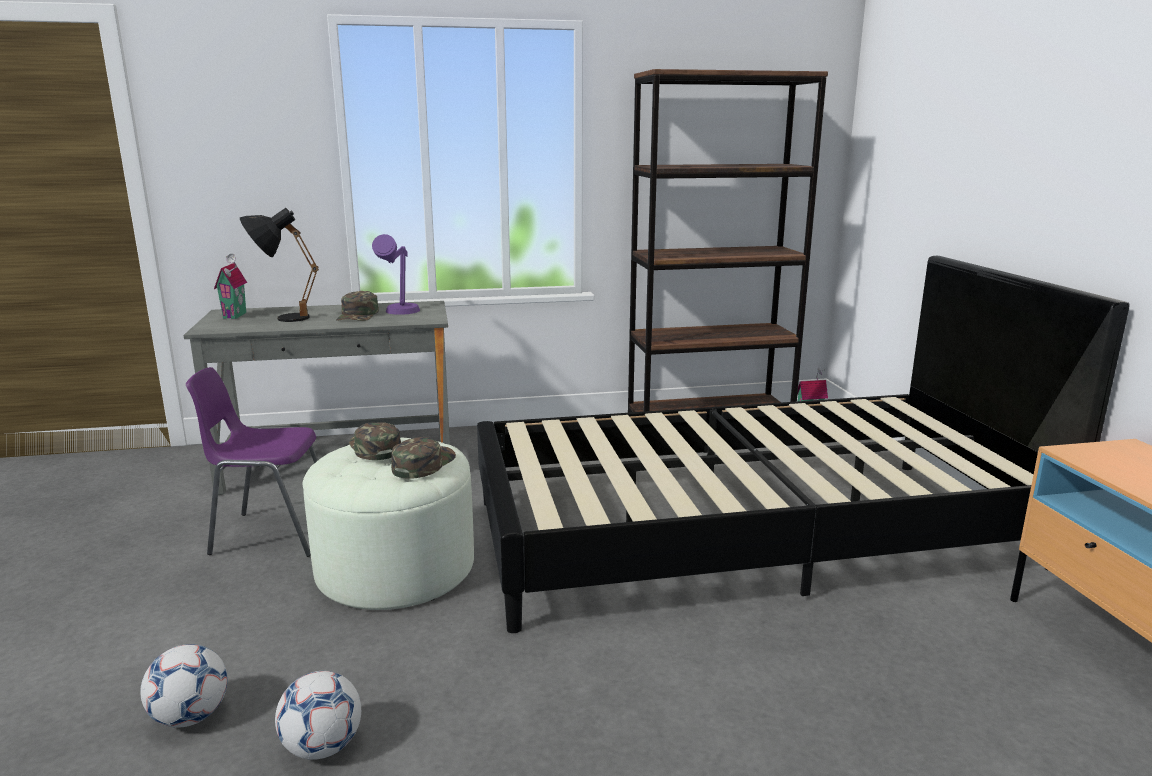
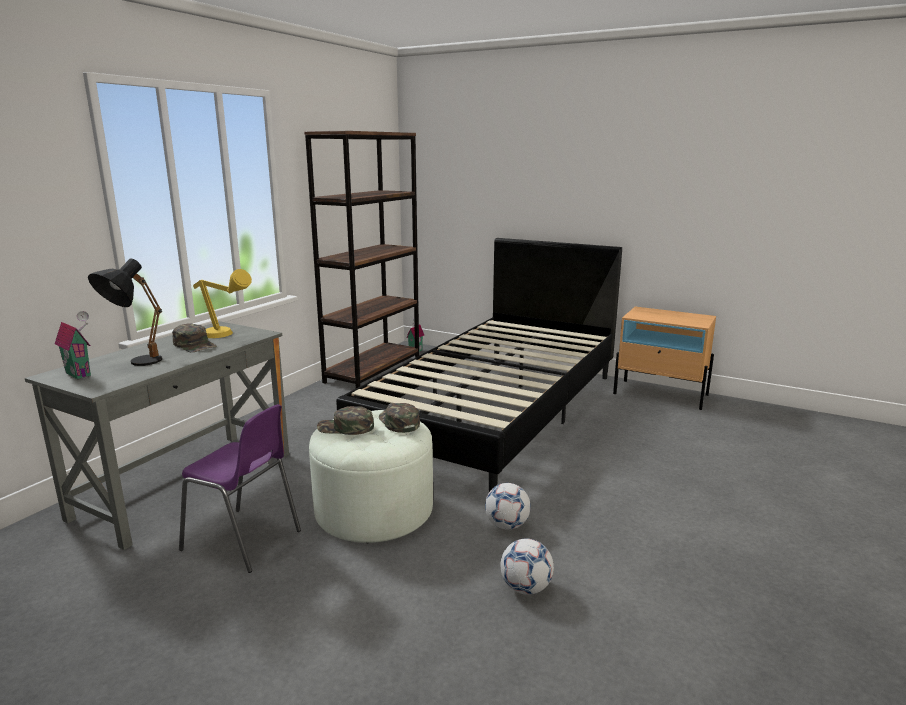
camera: 50 degrees left, 0 degrees up
(190, 717) = (440, 630): football -> football (507, 525)
(272, 533) = (244, 541): purple chair -> purple chair turned 105 degrees counterclockwise
(399, 314) = (225, 336): purple table lamp -> yellow table lamp

